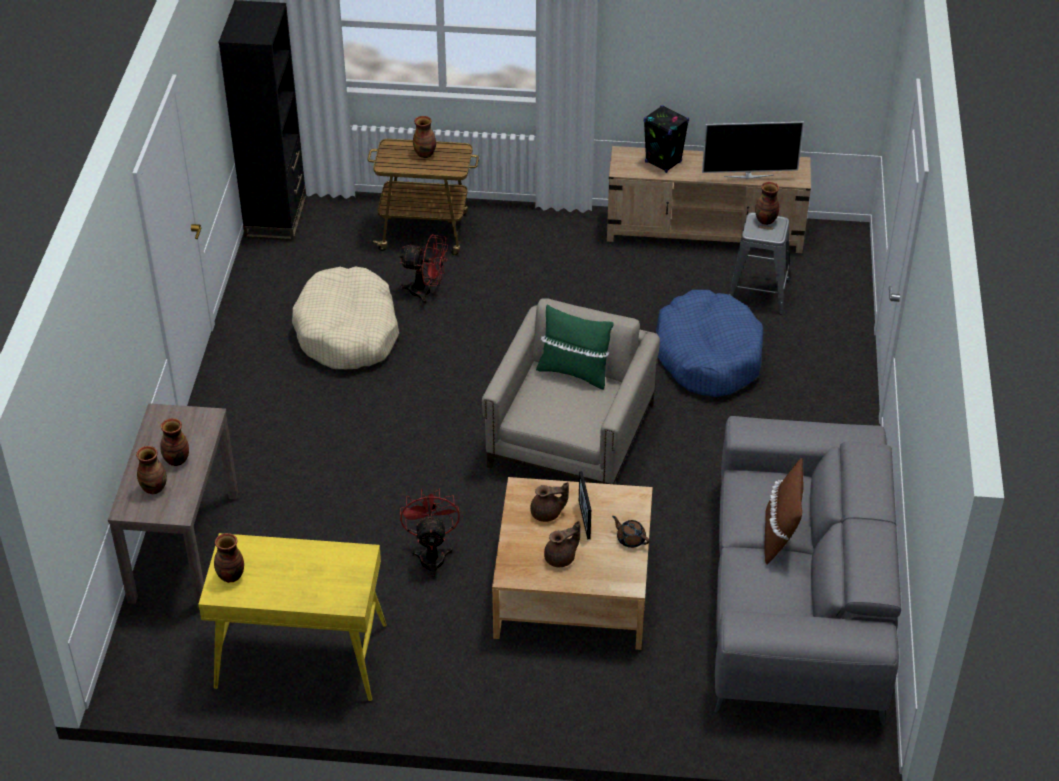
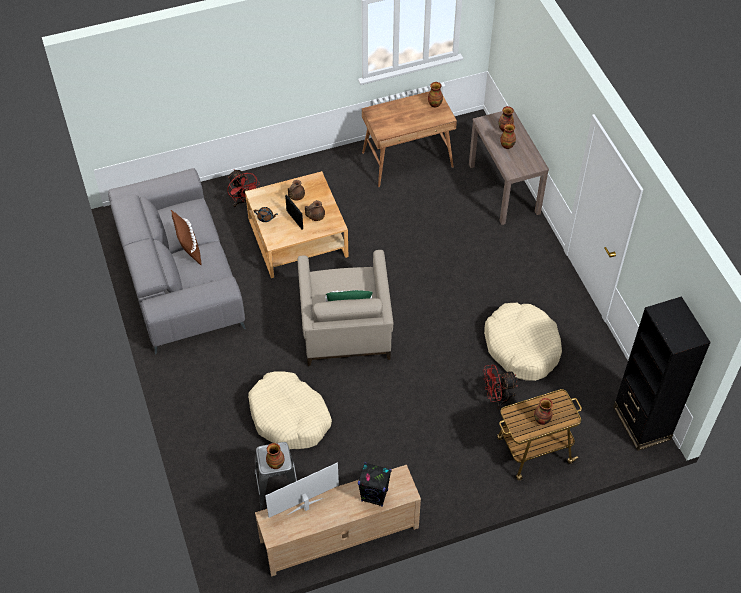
camera: 155 degrees right, 10 degrees up
(300, 656) = (407, 160): yellow desk -> brown desk
(432, 555) = (379, 228): red fan -> red fan (243, 201)
(708, 356) = (289, 417): blue dog bed -> beige dog bed

